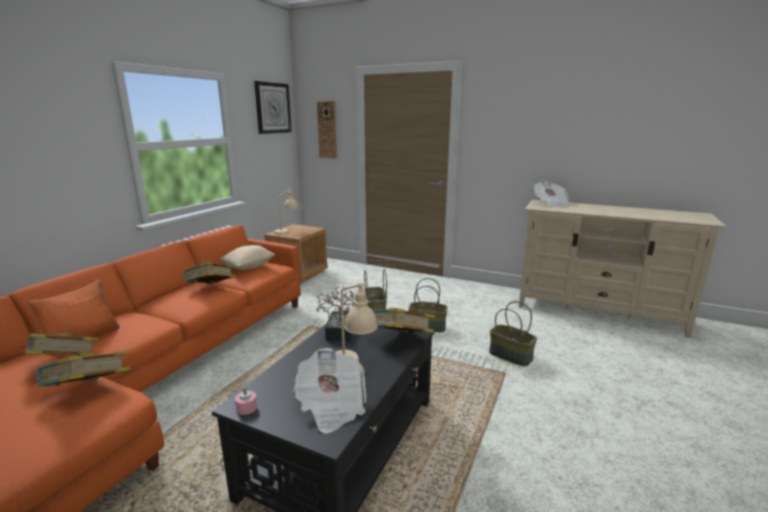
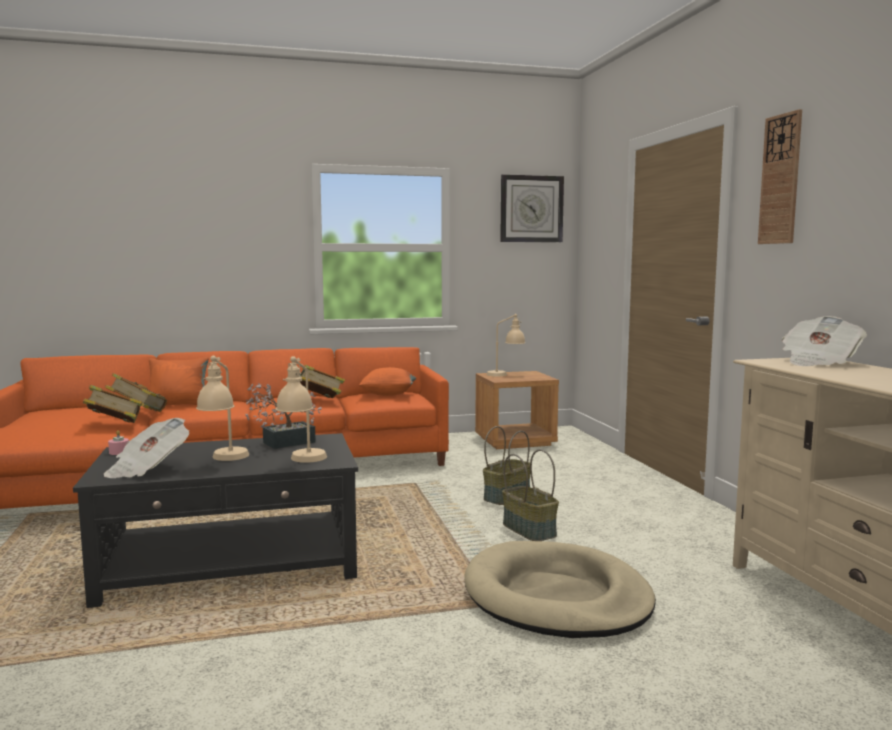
camera: 50 degrees right, 10 degrees down
(248, 267) = (388, 394): beige pillow -> orange pillow
(327, 130) = (600, 237): wall clock -> wall clock (780, 179)
(400, 341) = (303, 462): book -> beige table lamp
(511, 356) = (556, 597): basket -> beige dog bed

